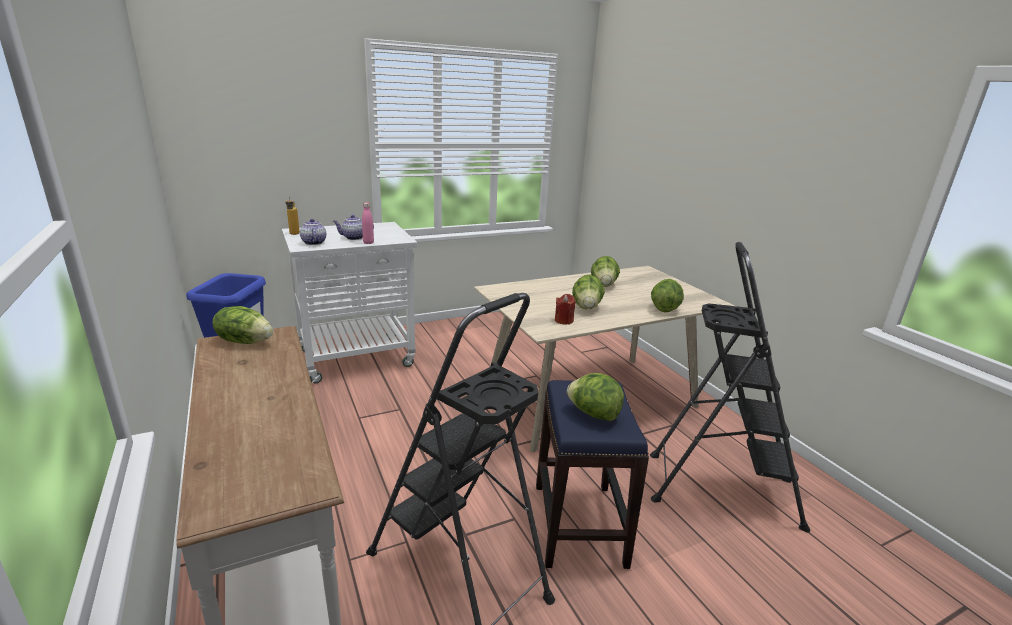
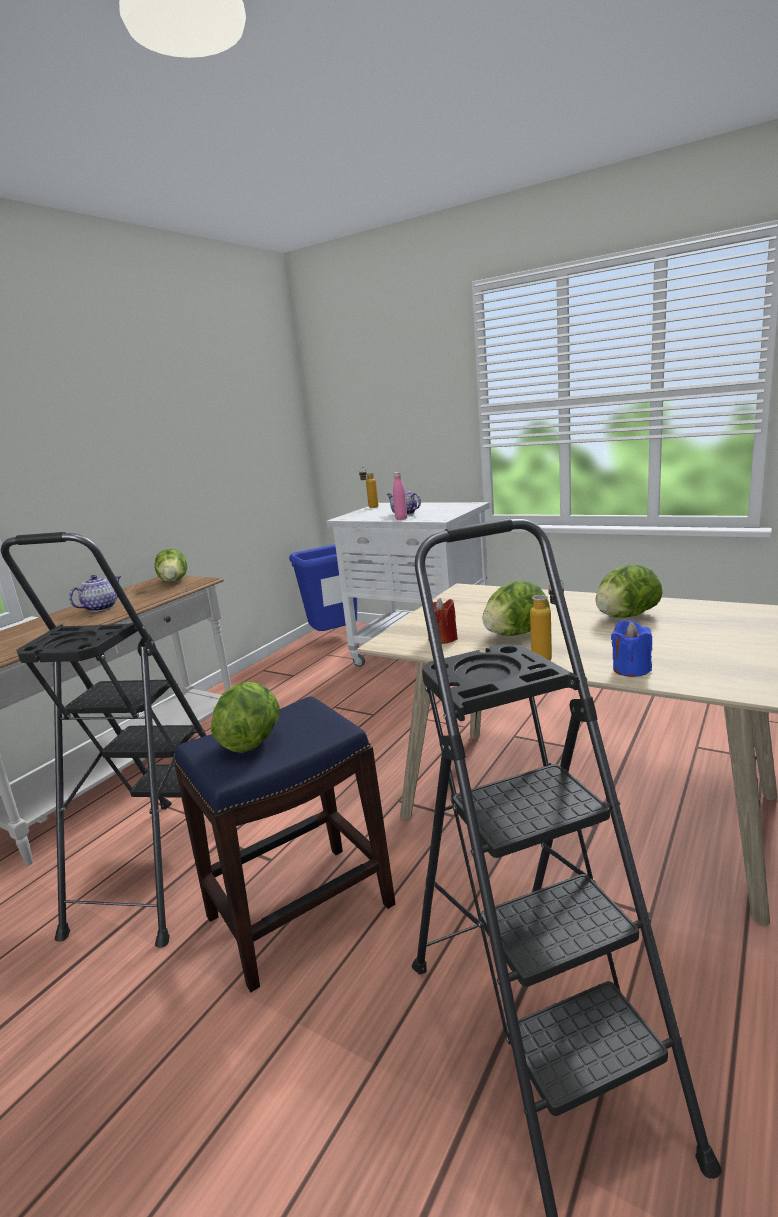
camera: 60 degrees right, 5 degrees down
(313, 242) = (362, 515): teapot -> teapot (101, 607)
(628, 314) = (548, 657): none -> bottle
(664, 309) = (631, 669): lettuce -> blue candle

